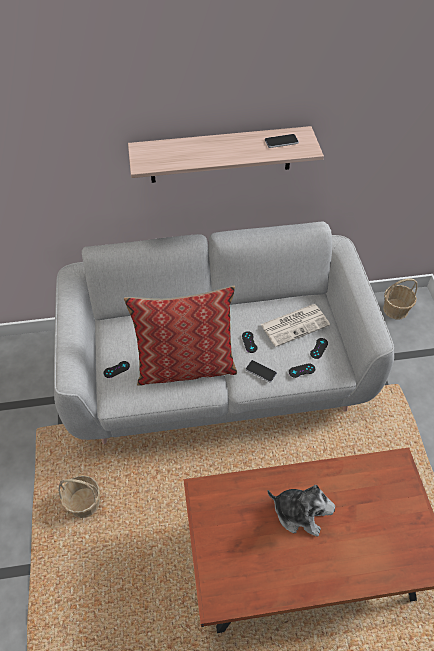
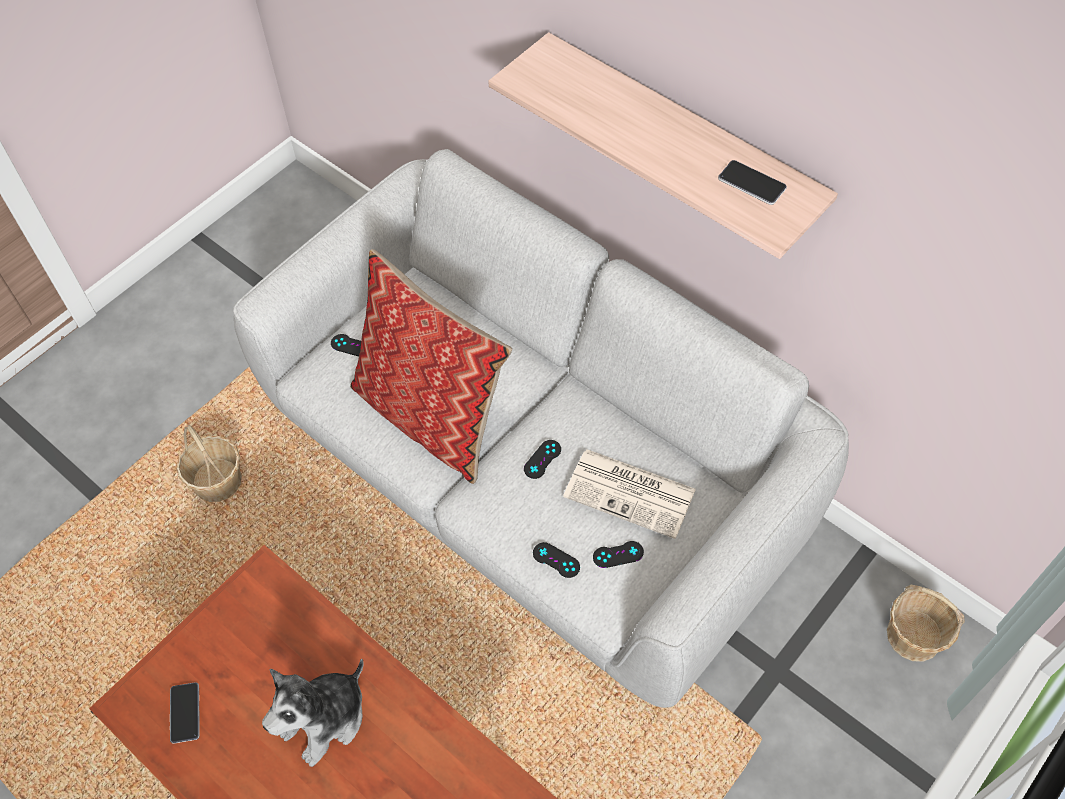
camera: 50 degrees right, 5 degrees up
(261, 371) = (505, 510): phone -> phone (185, 713)
(299, 513) = (325, 719): plush toy -> plush toy turned 60 degrees clockwise

